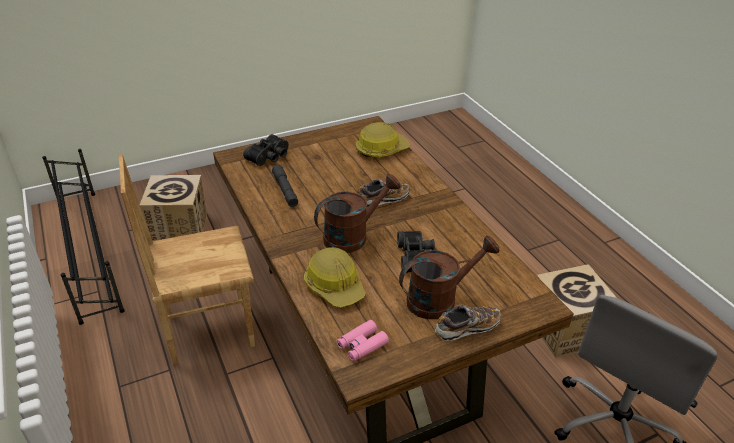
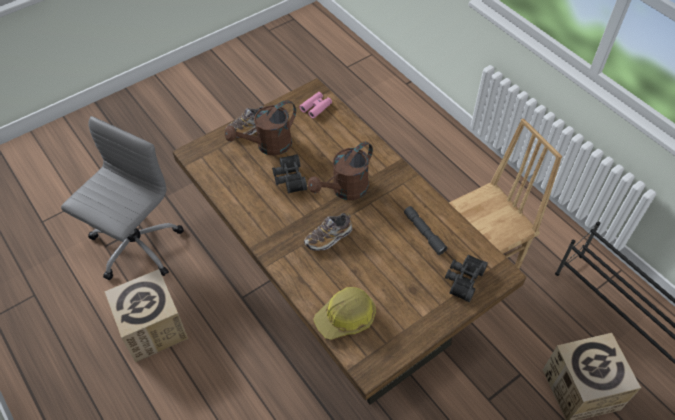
camera: 170 degrees right, 15 degrees up
(335, 286) = (345, 144): hard hat -> none

